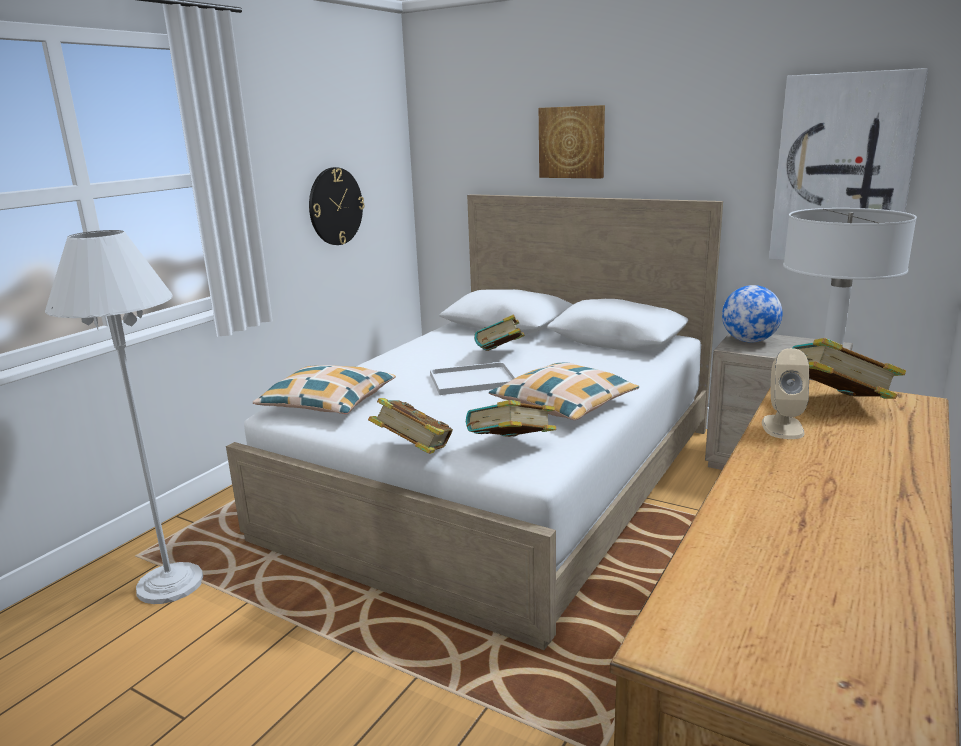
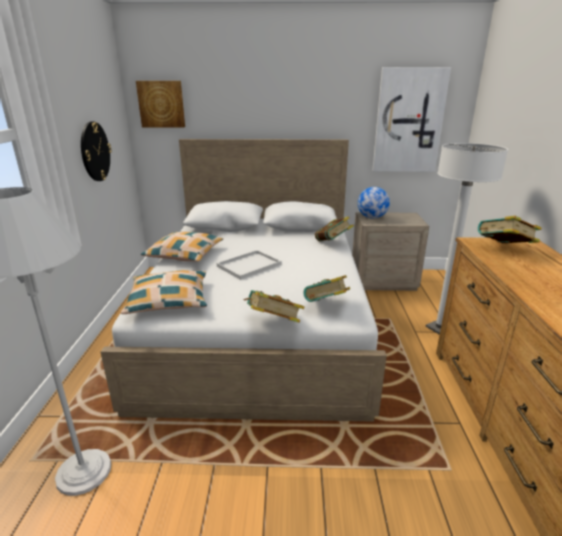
camera: 30 degrees left, 5 degrees up
(500, 355) = (245, 245): book -> book (333, 243)
(564, 404) = (320, 271): pillow -> pillow (184, 254)
(572, 142) = (251, 103): picture -> picture (161, 104)
(782, 427) = (504, 266): beige speaker -> none

